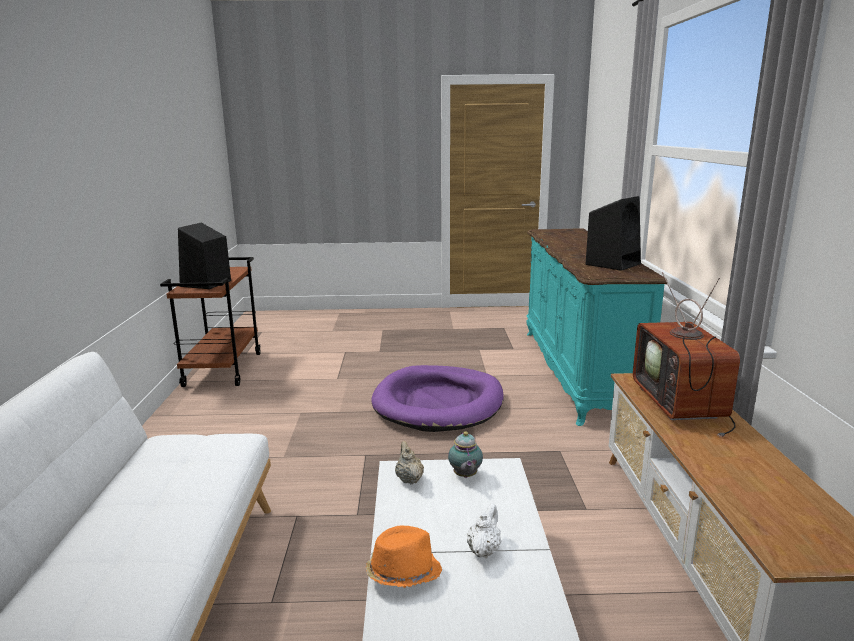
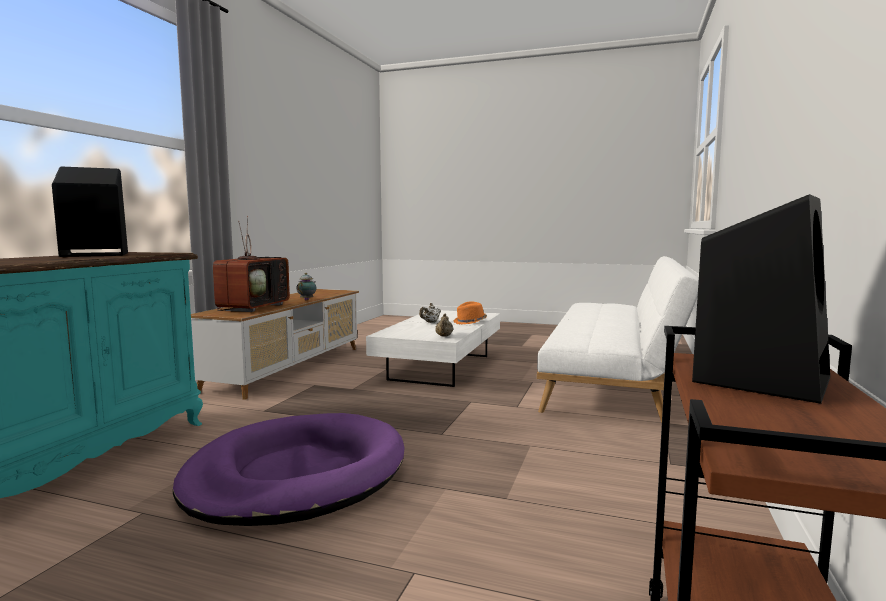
camera: 160 degrees left, 10 degrees down
(465, 476) = (410, 334): teapot -> teapot (307, 299)

